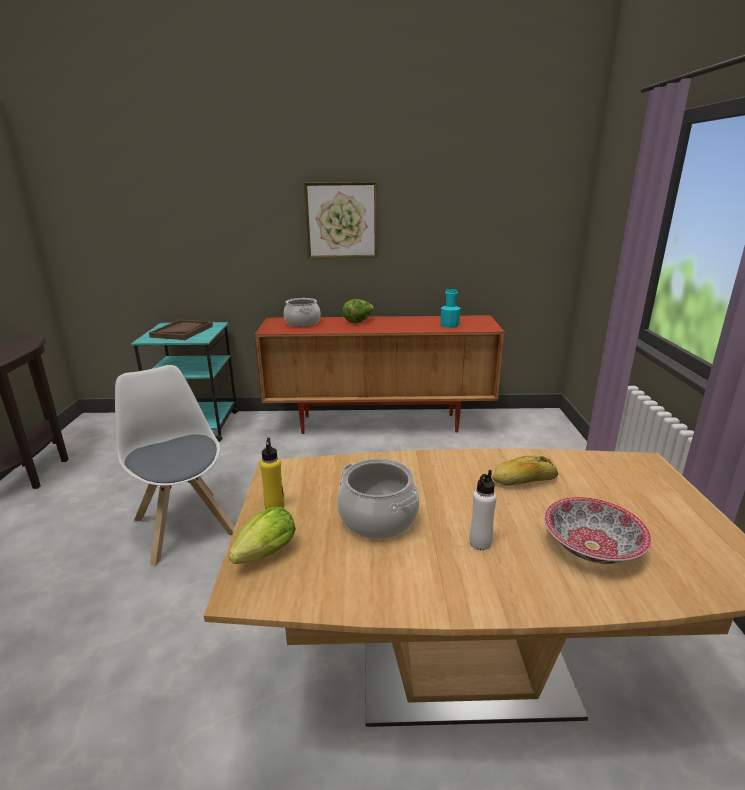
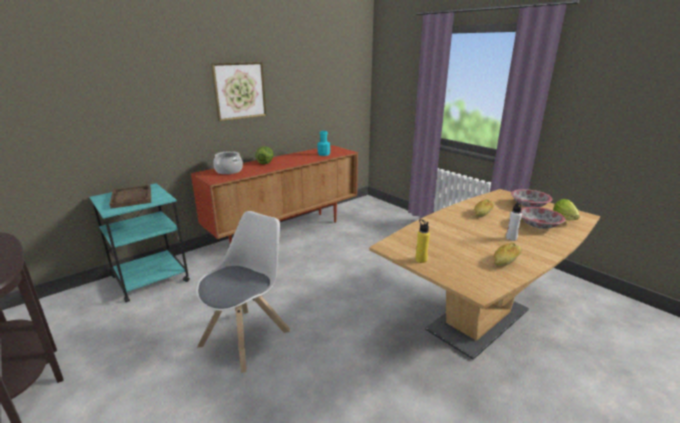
camera: 40 degrees left, 0 degrees up
(184, 524) = (247, 336): chair -> chair turned 105 degrees clockwise
(263, 556) = (458, 277): lettuce -> lettuce (565, 219)
(377, 518) = (466, 246): cooking pot -> none
(386, 572) = (506, 260): none -> bread
(658, 503) = (529, 205): none -> bowl

